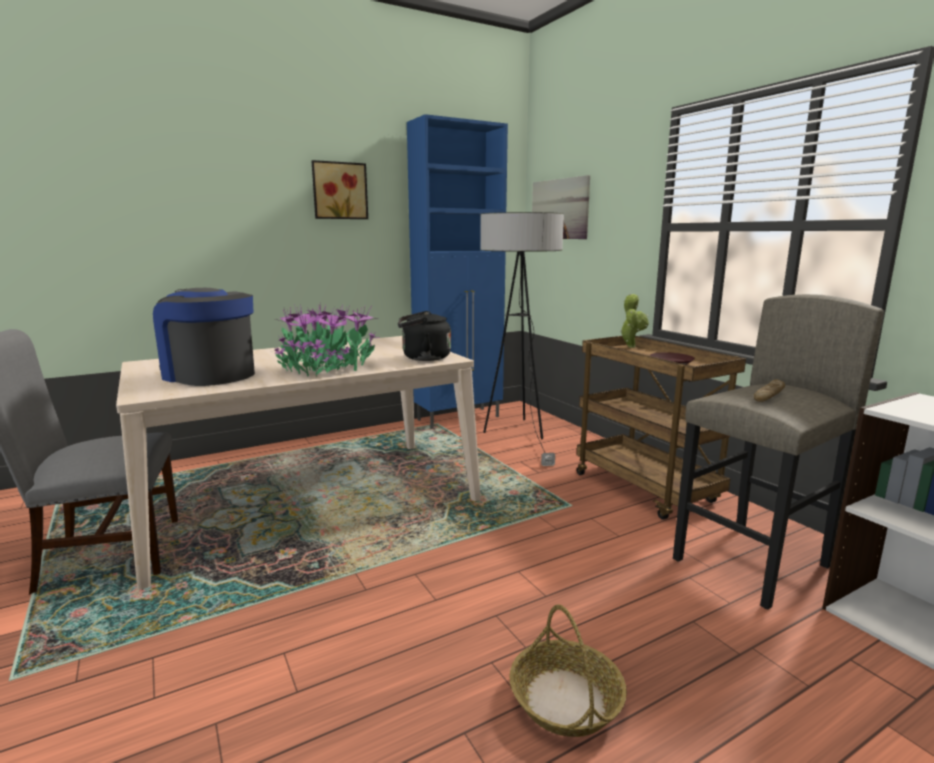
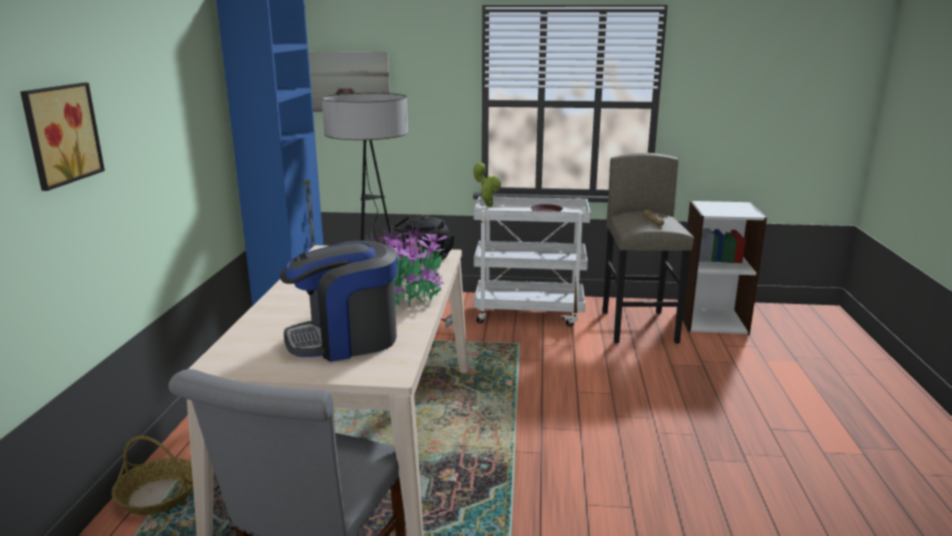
camera: 55 degrees left, 5 degrees up
(339, 191) = (180, 86): picture -> picture (59, 134)
(566, 700) = (702, 422): basket -> basket (159, 495)
(647, 489) = (529, 313): brown cart -> white cart

